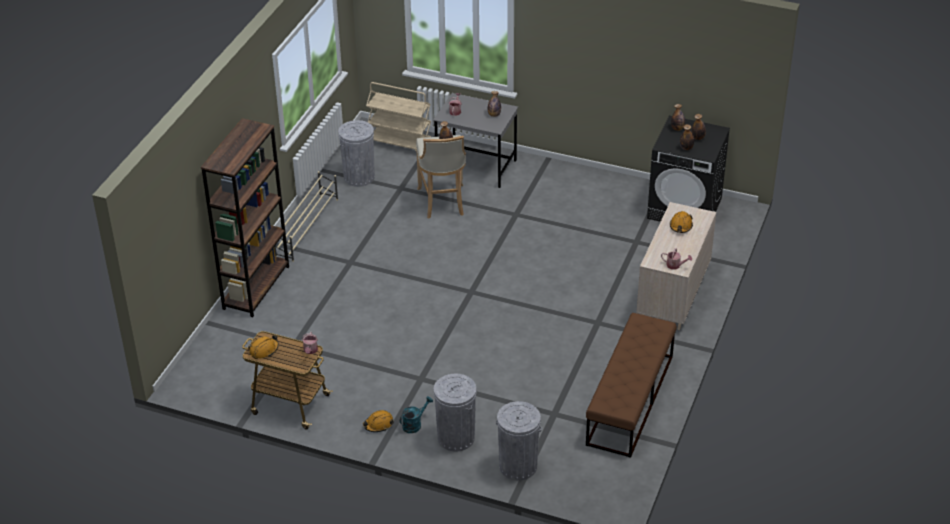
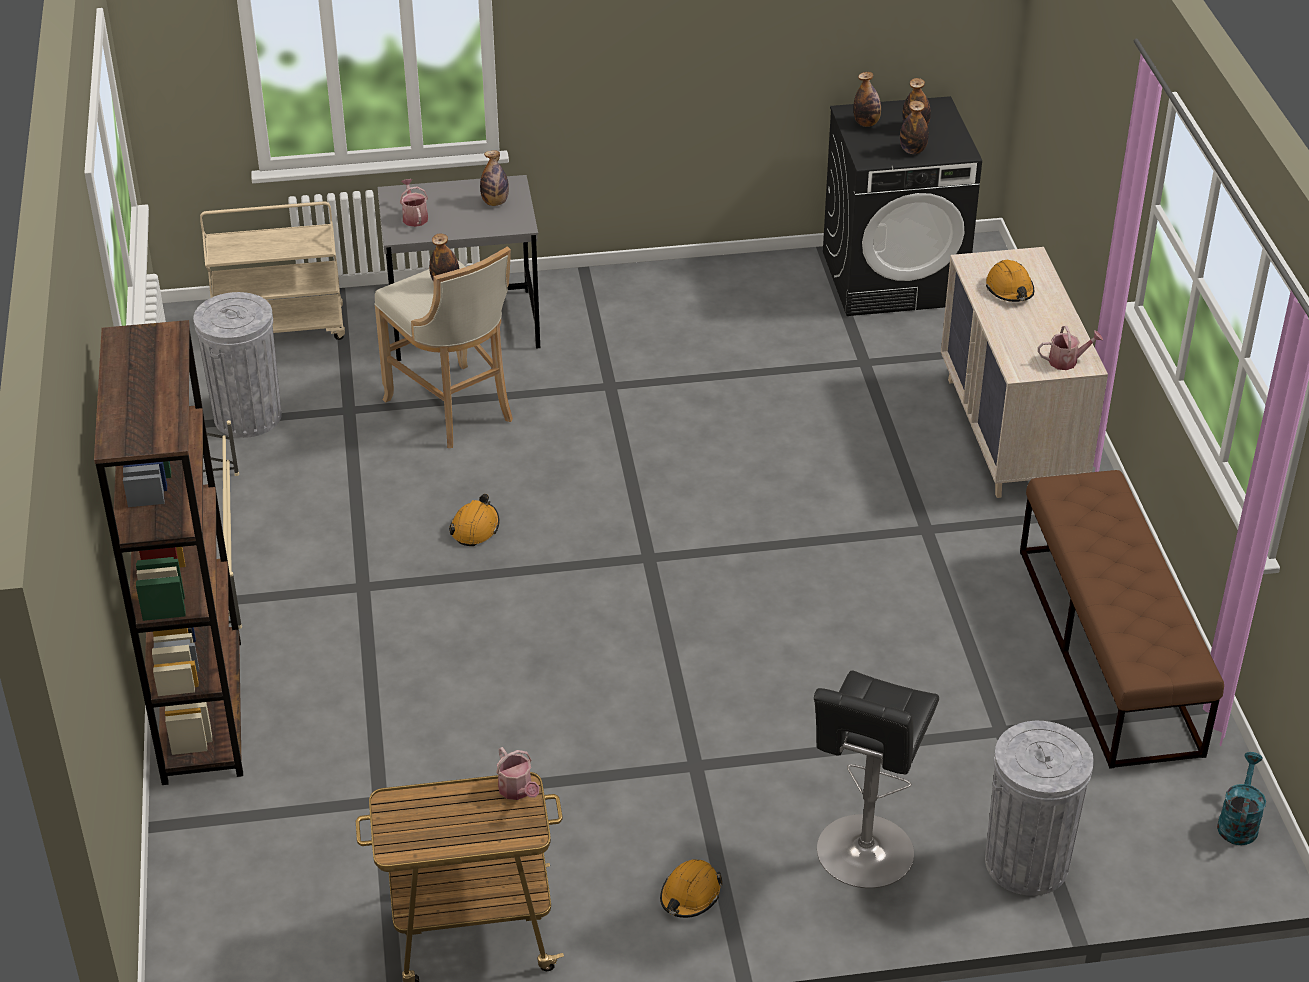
camera: 30 degrees left, 0 degrees up
(264, 350) = (415, 830): orange hard hat -> orange hard hat (475, 528)
(414, 424) = (761, 864): turquoise watering can -> turquoise watering can (1238, 822)
(456, 437) = (863, 856): grey trash can -> black stool

